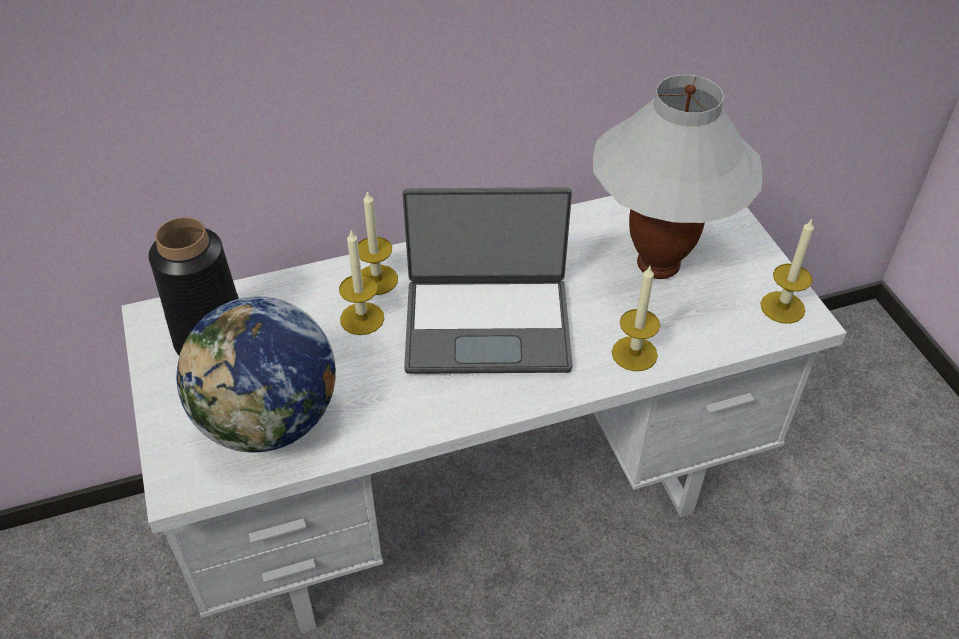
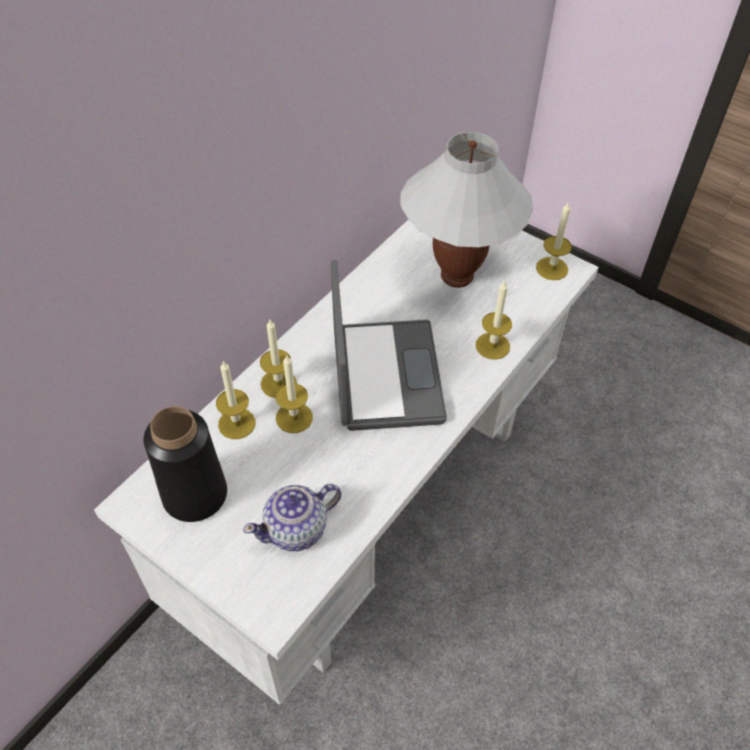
camera: 35 degrees left, 5 degrees up
(270, 421) = (297, 529): globe -> teapot
(305, 296) = (236, 423): none -> candle
(487, 324) = (384, 375): laptop -> laptop turned 60 degrees counterclockwise

